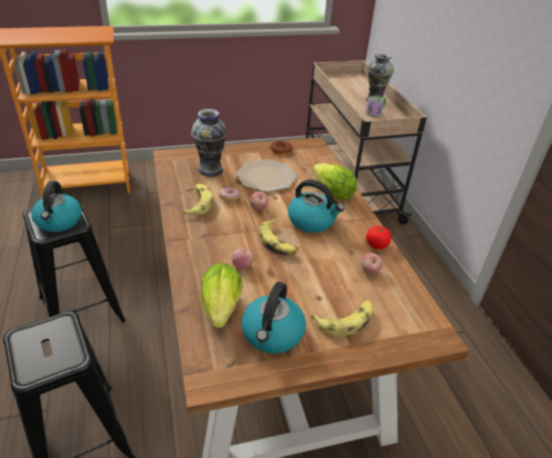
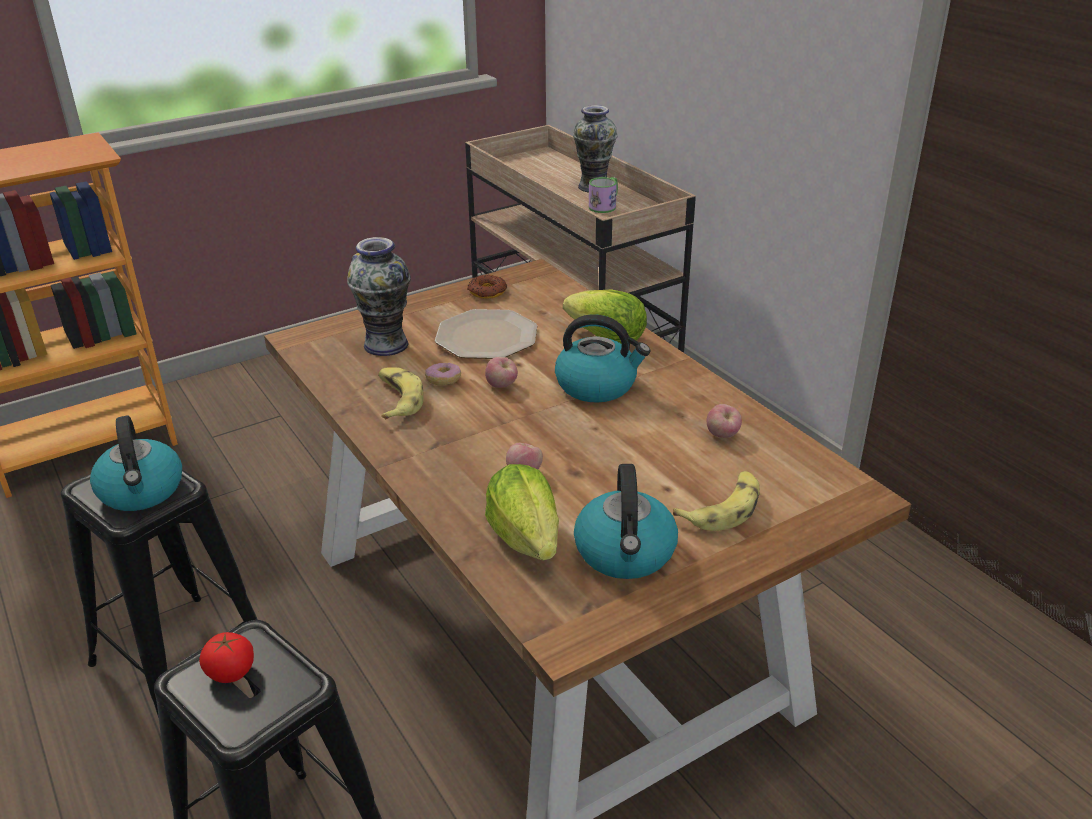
camera: 15 degrees left, 5 degrees down
(277, 242) = (560, 428): banana -> none
(376, 245) = (713, 397): tomato -> tomato (230, 672)

